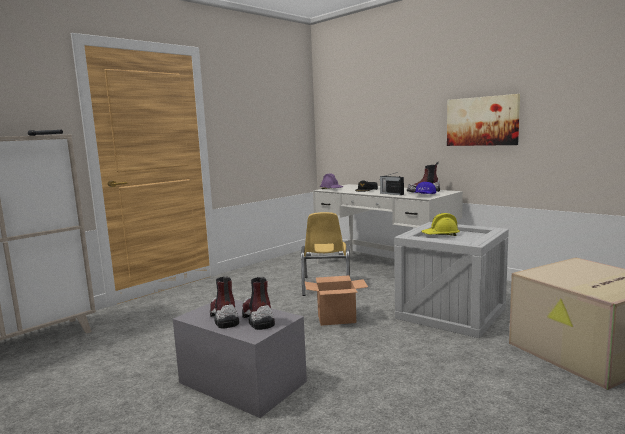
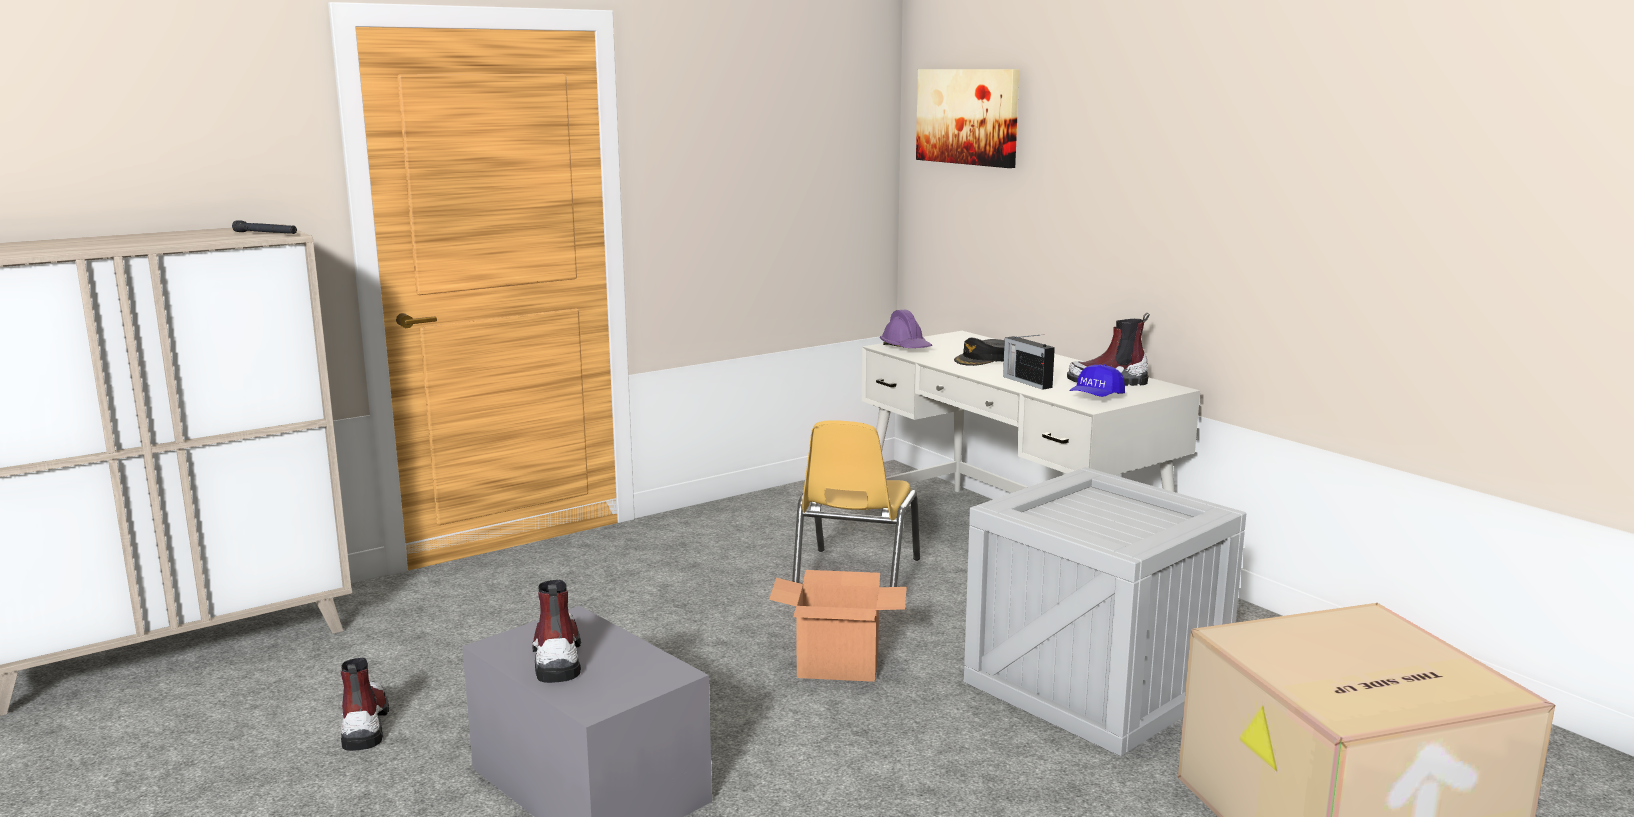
camera: 10 degrees right, 5 degrees up
(257, 318) = (617, 668): boot -> boot (364, 725)
(440, 235) = (1084, 510): yellow hard hat -> none
(482, 121) = (1256, 230): picture -> picture (968, 116)

